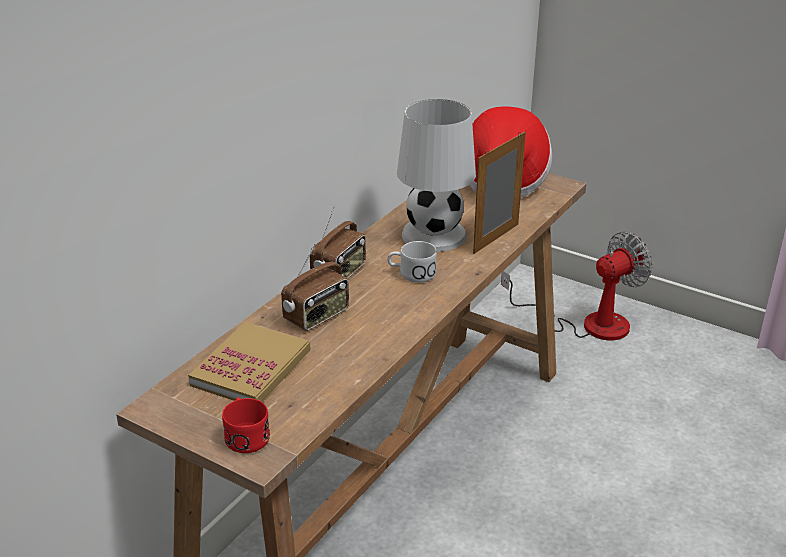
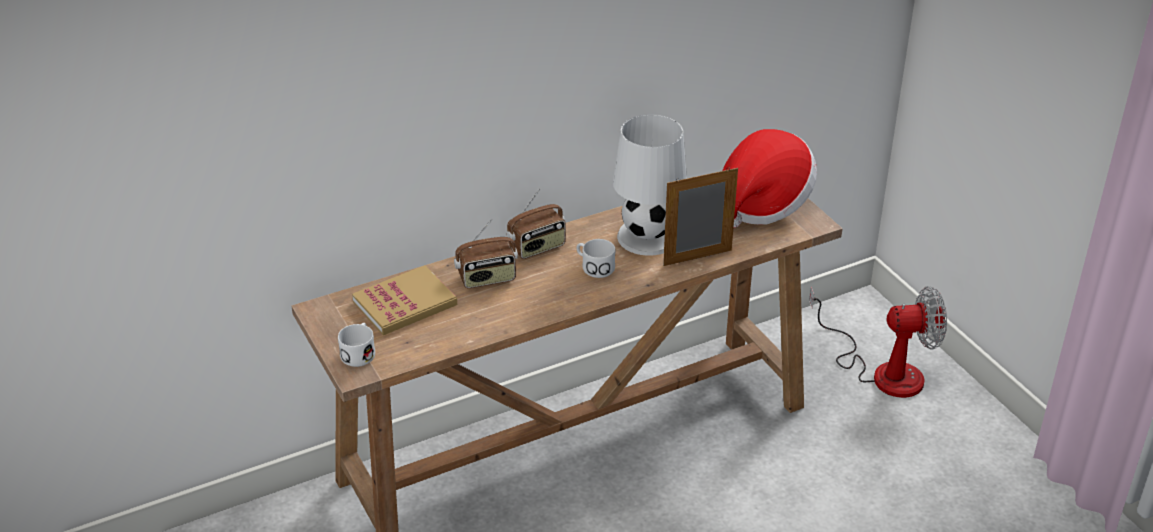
camera: 30 degrees right, 5 degrees up
(245, 435) = (359, 352): red mug -> white mug

